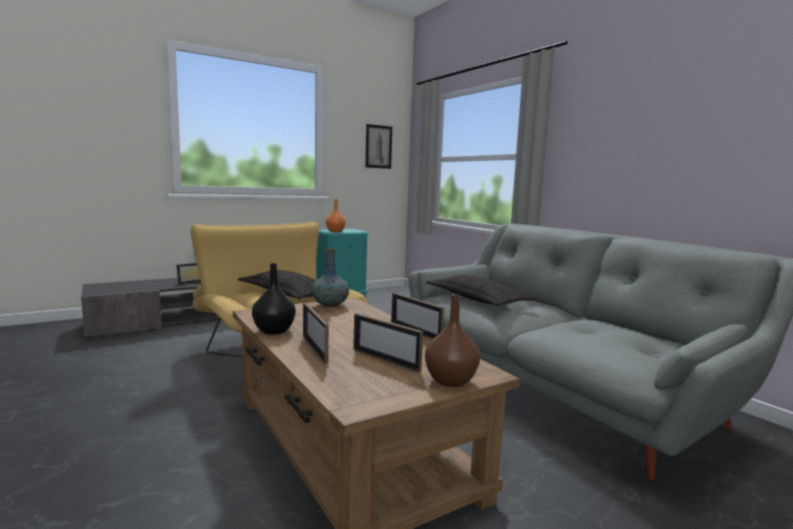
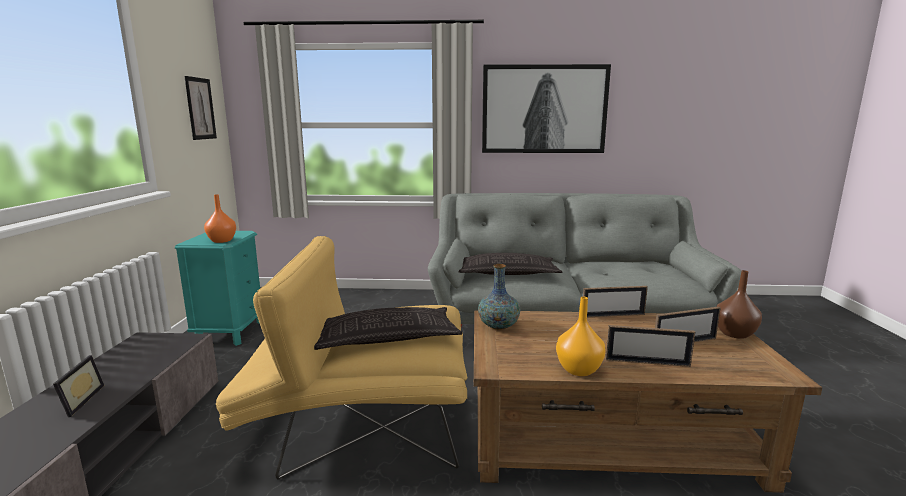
camera: 55 degrees left, 5 degrees up
(273, 331) = (579, 370): black vase -> orange vase
(632, 133) = (544, 109): none -> picture

